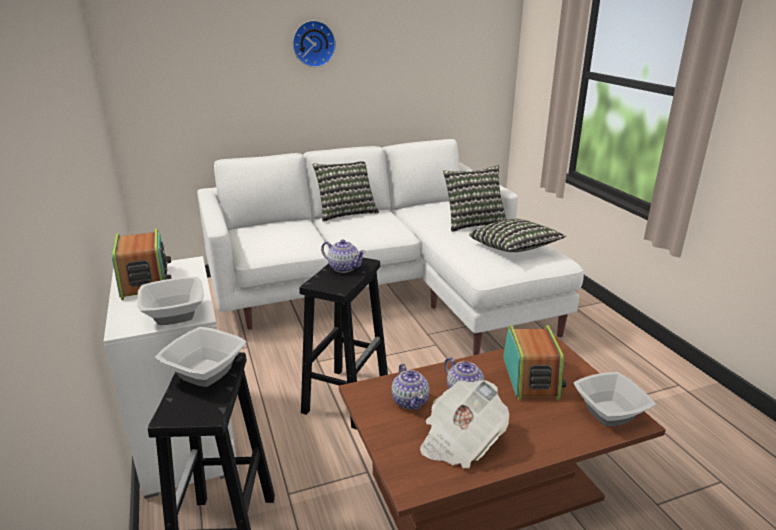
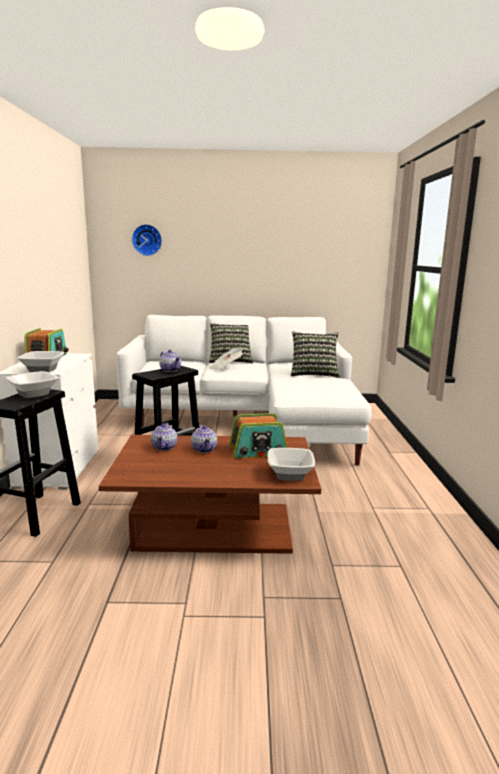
camera: 20 degrees right, 10 degrees down
(313, 43) = (225, 244): wall clock -> wall clock (147, 240)
(460, 441) = (172, 467): newspaper -> newspaper (225, 368)
(514, 249) = (325, 389): pillow -> none
(531, 377) = (258, 451): radio -> radio turned 60 degrees clockwise

